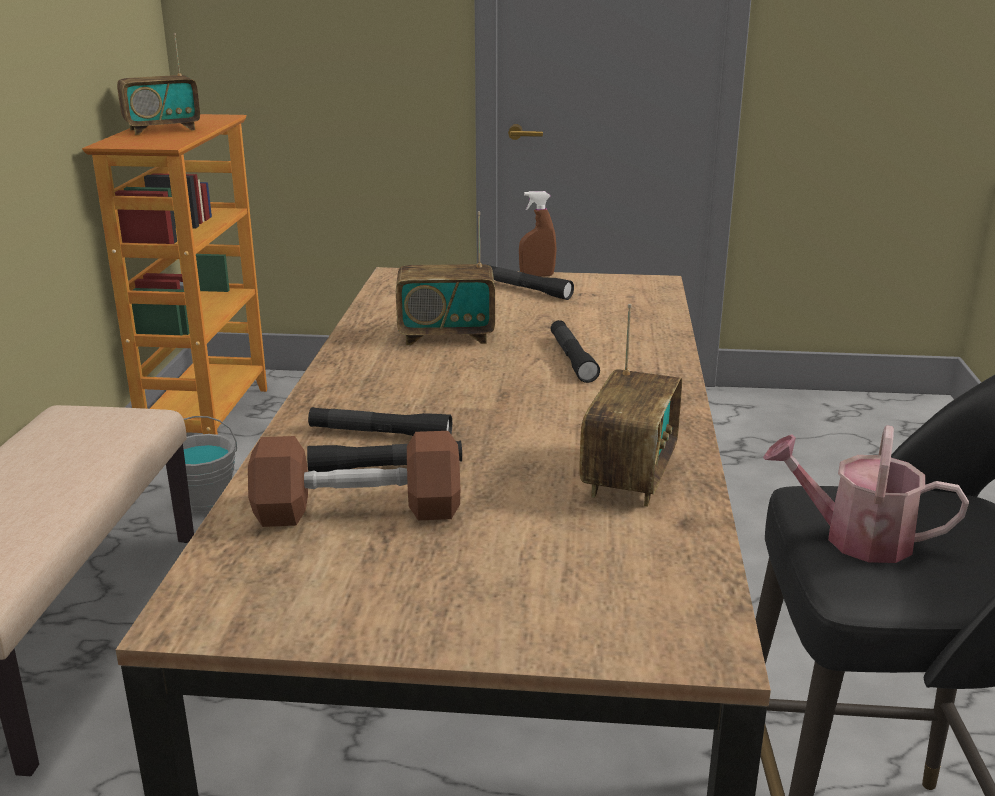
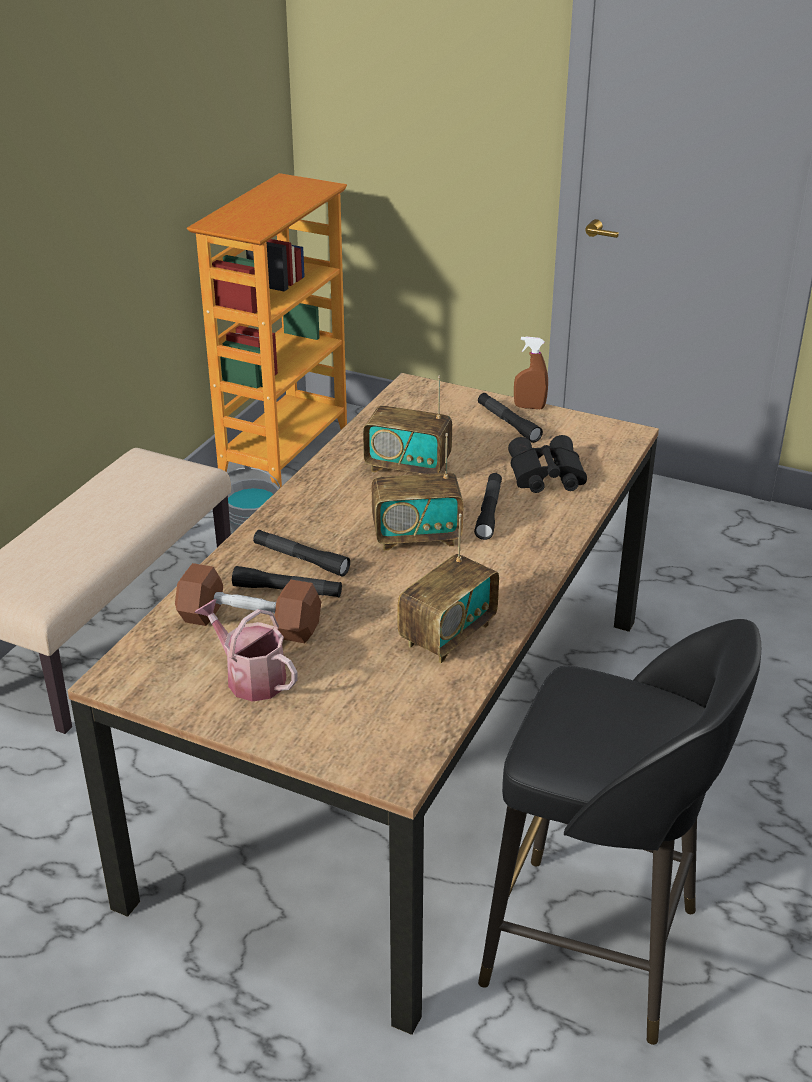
camera: 20 degrees right, 10 degrees up
(162, 130) = (263, 204): radio -> radio (416, 537)
(603, 323) = (544, 475): none -> black binoculars
(855, 538) = (567, 721): watering can -> watering can (250, 677)

